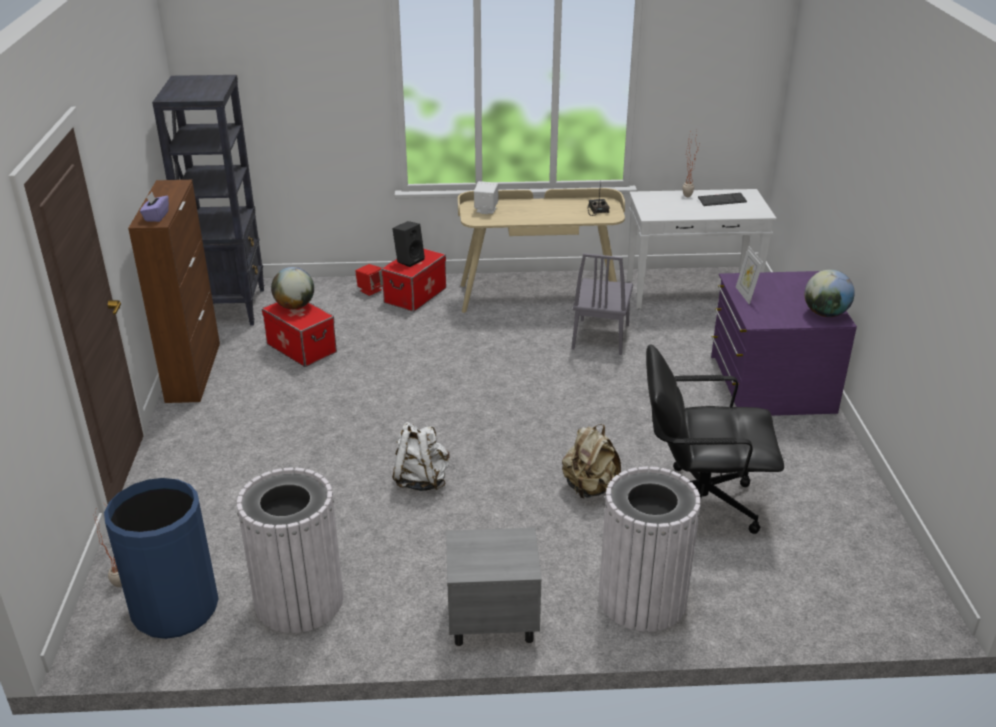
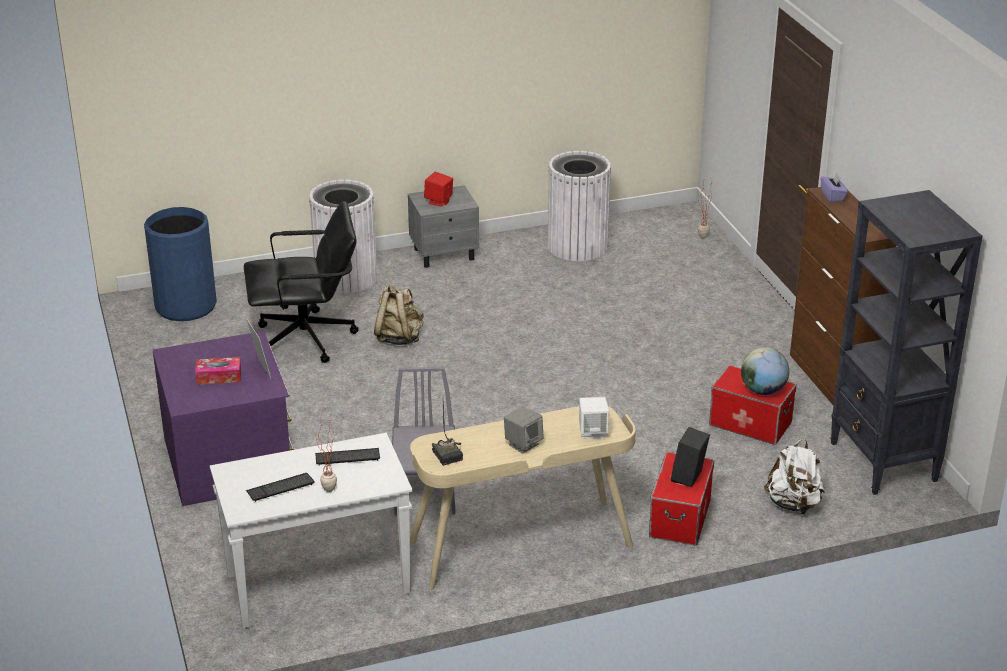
camera: 165 degrees right, 0 degrees up
(175, 608) = (653, 232): blue trash can -> blue trash can (186, 306)
(370, 290) = (742, 516): red speaker -> red speaker (439, 201)
(421, 480) = (541, 323): white backpack -> white backpack (793, 504)
(540, 209) = (523, 444): none -> grey speaker
(672, 210) = (347, 457): none -> keyboard
(784, 294) = (219, 377): none -> tissue box
(825, 314) = (180, 358): globe -> none

